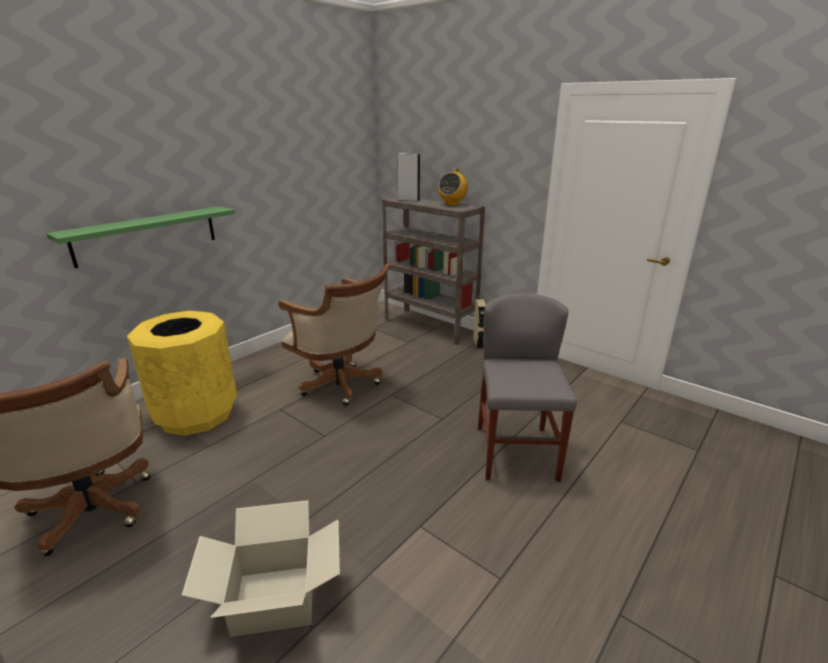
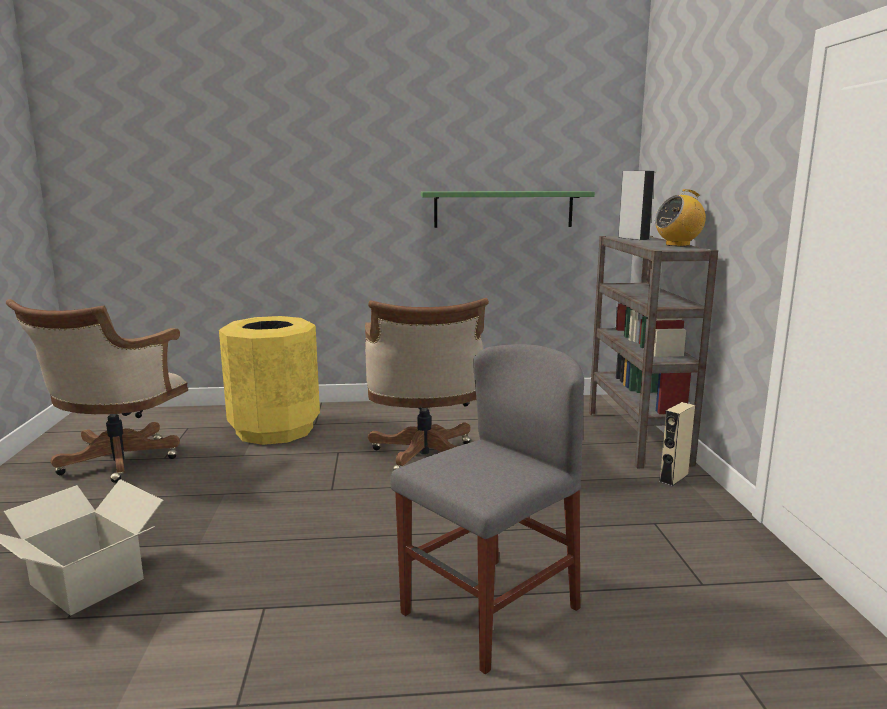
camera: 45 degrees right, 10 degrees down
(147, 235) = (298, 237): green shelf -> green shelf (503, 209)

